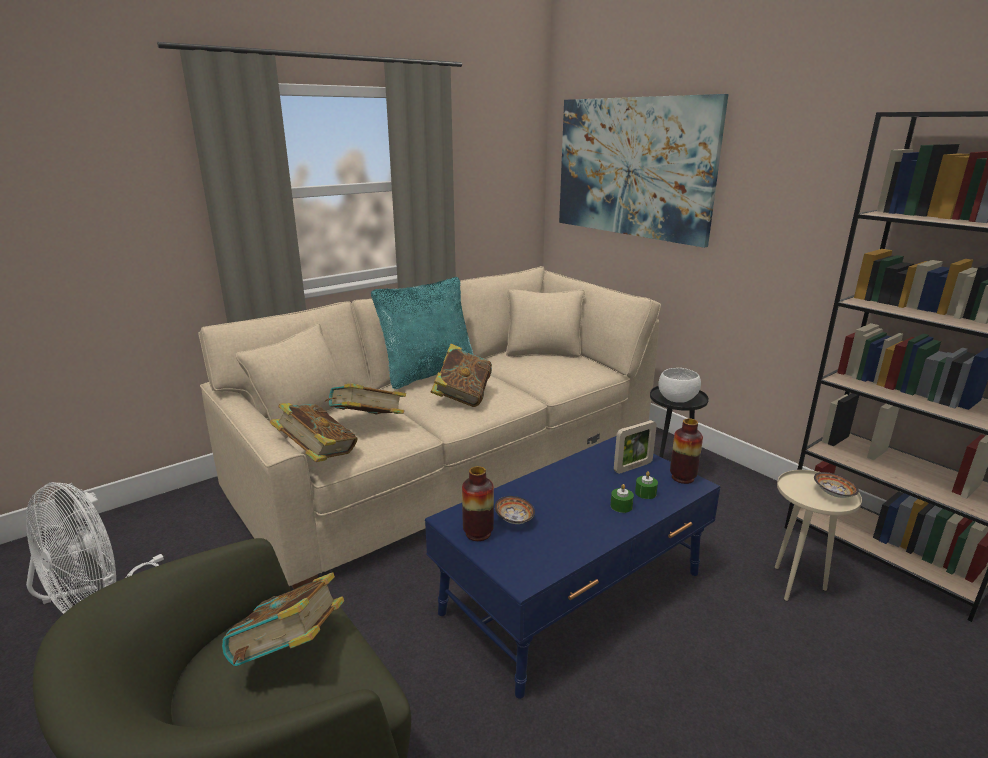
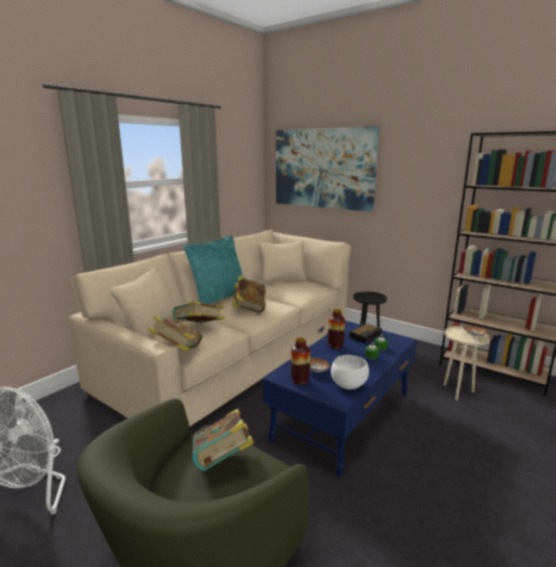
camera: 15 degrees left, 5 degrees down
(633, 467) = (366, 335): picture frame -> alarm clock
(676, 399) = (369, 299): white bowl -> white bowl (348, 385)
(682, 478) = (395, 337): vase -> vase (335, 346)

